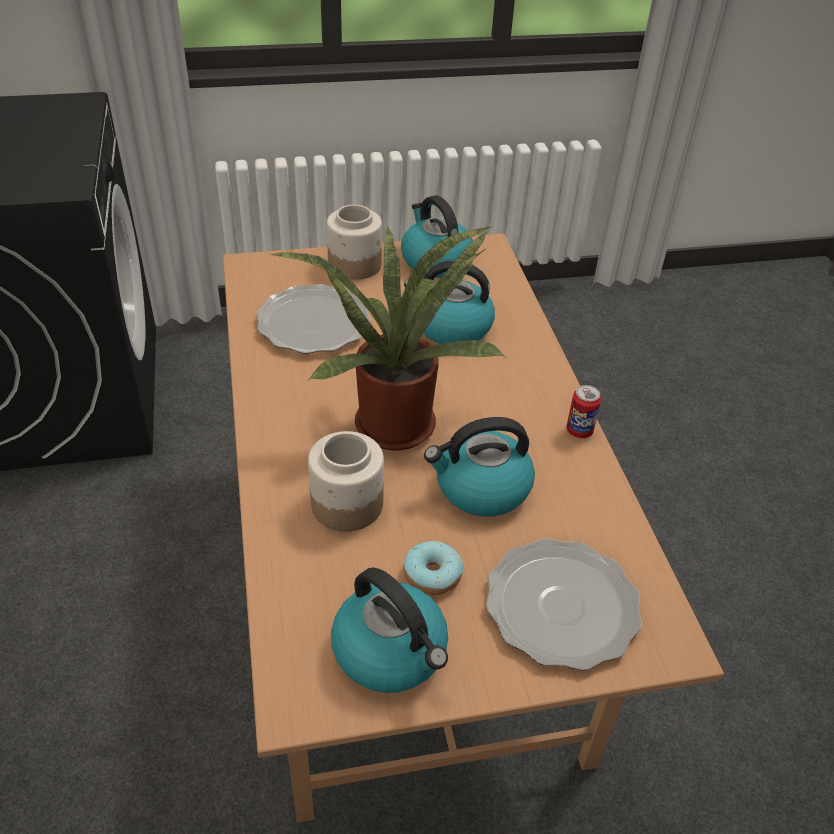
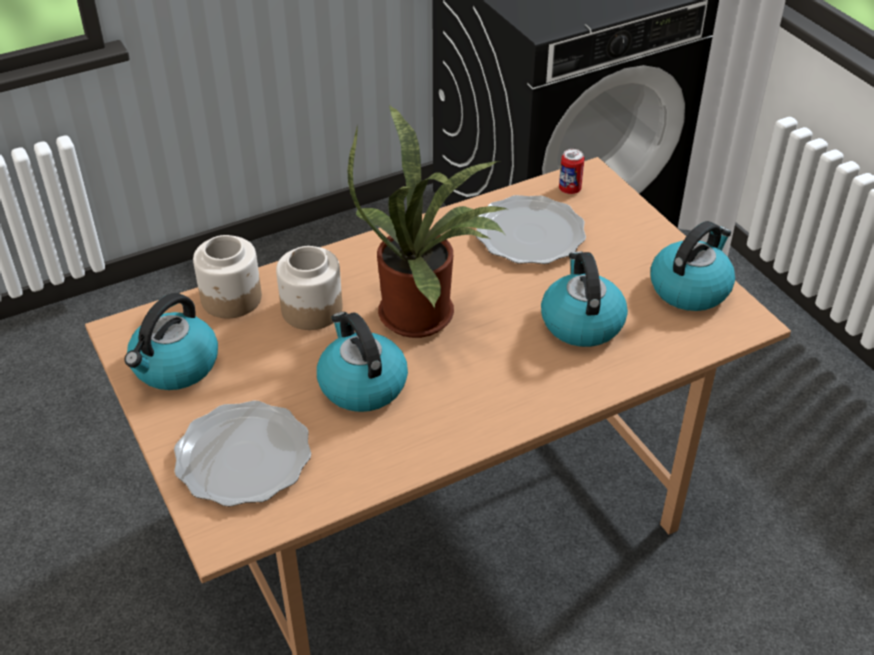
camera: 75 degrees right, 0 degrees up
(355, 265) = (641, 236): jar -> jar (231, 299)
(432, 575) = (254, 373): donut -> none
(579, 431) = (470, 441): can -> can (569, 189)

